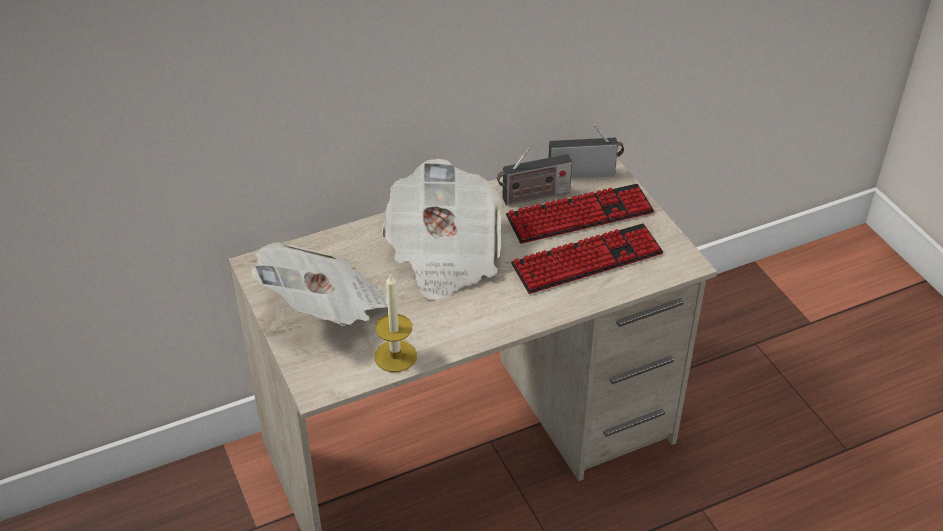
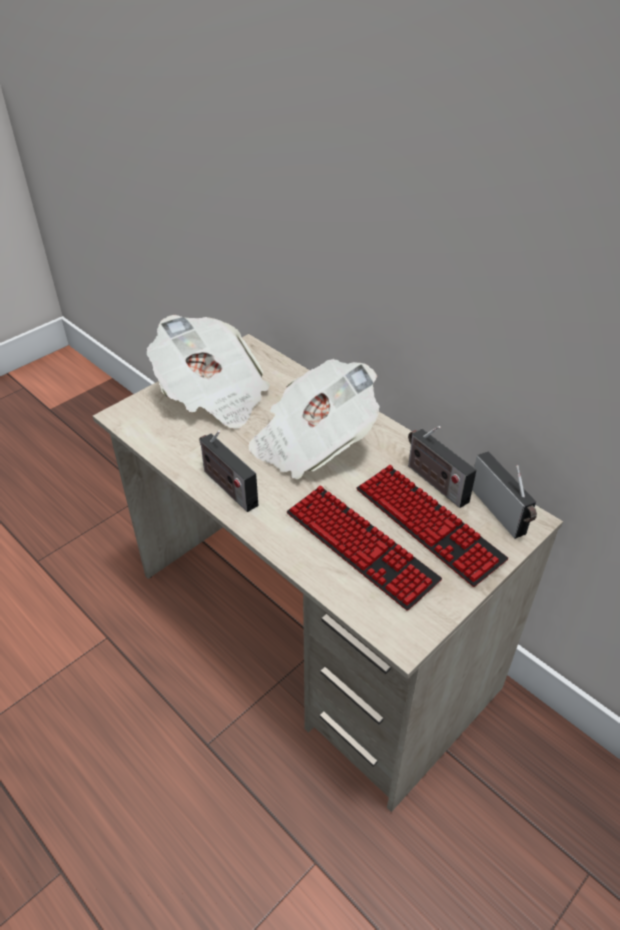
camera: 70 degrees right, 0 degrees up
(395, 356) = (171, 447): candle -> none
(474, 326) = (227, 486): none -> radio

